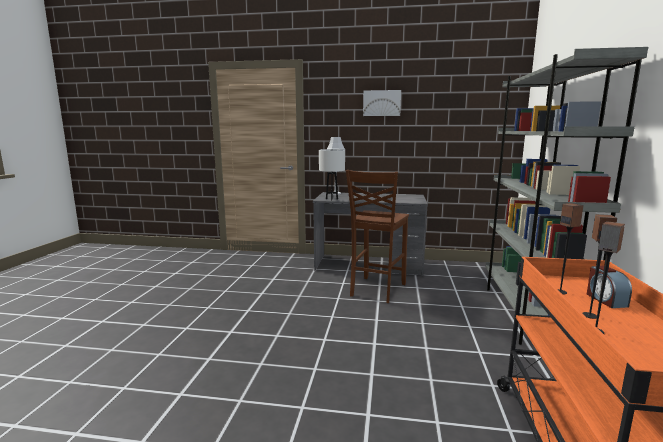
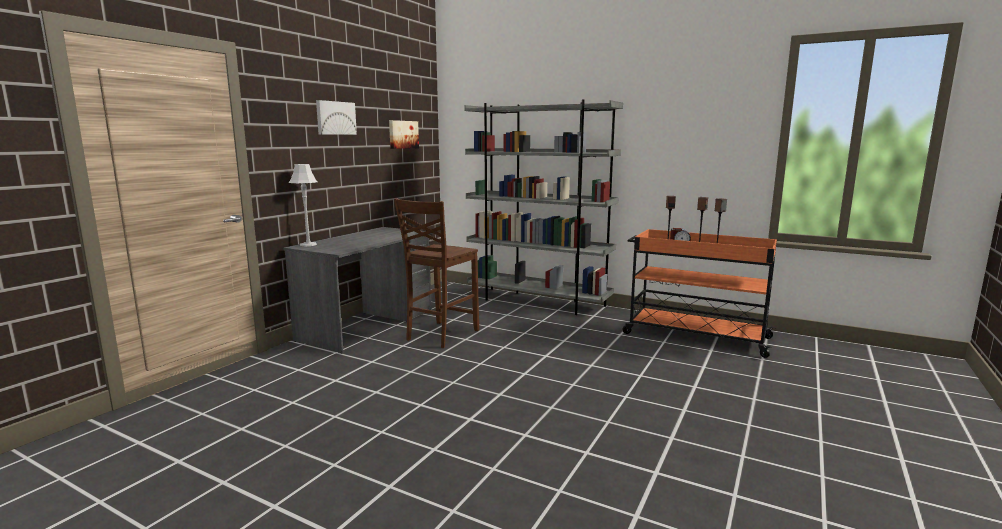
camera: 70 degrees left, 0 degrees up
(332, 199) = (345, 249): white table lamp -> none
(376, 290) = (440, 335): brown chair -> brown chair turned 75 degrees clockwise
(465, 115) = (403, 134): none -> picture

